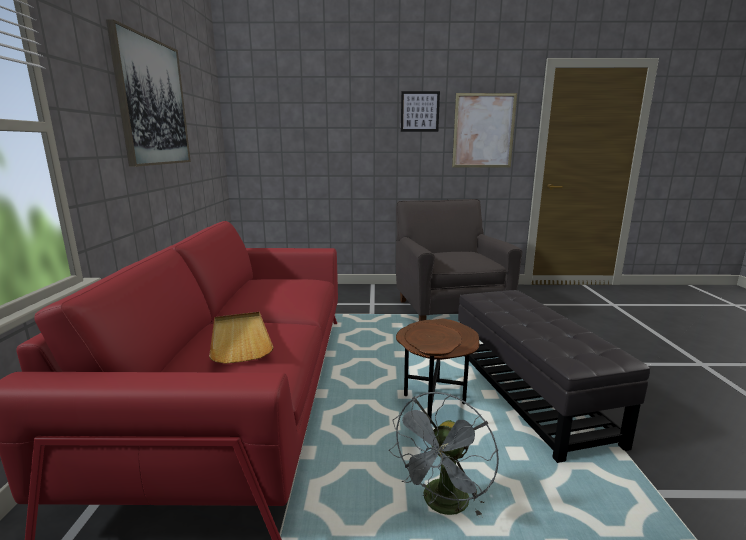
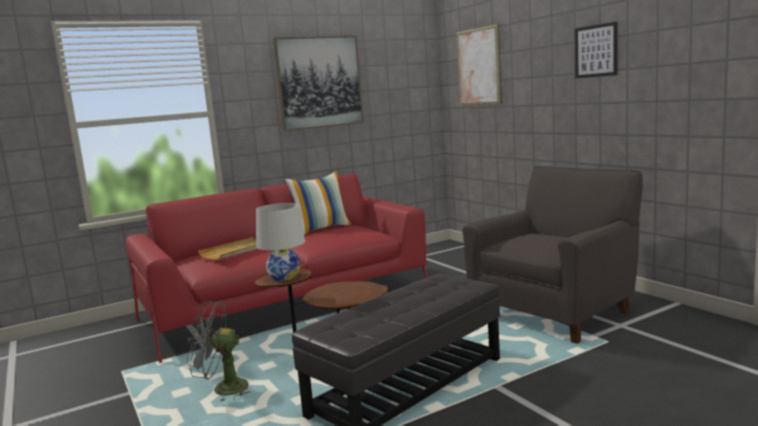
camera: 60 degrees right, 5 degrees down
(240, 290) = (321, 229): none -> pillow
(432, 336) = (284, 276): none -> white table lamp
(483, 131) = (675, 69): picture -> picture (478, 66)

